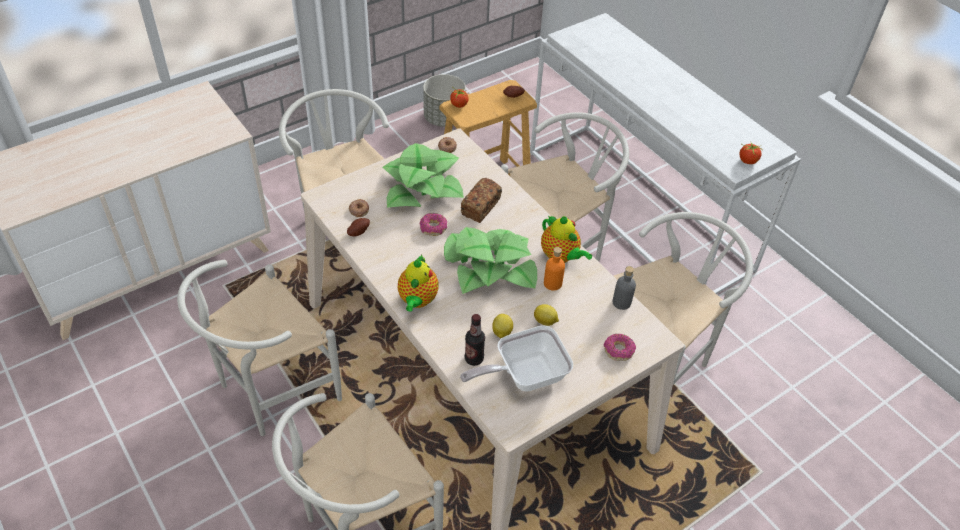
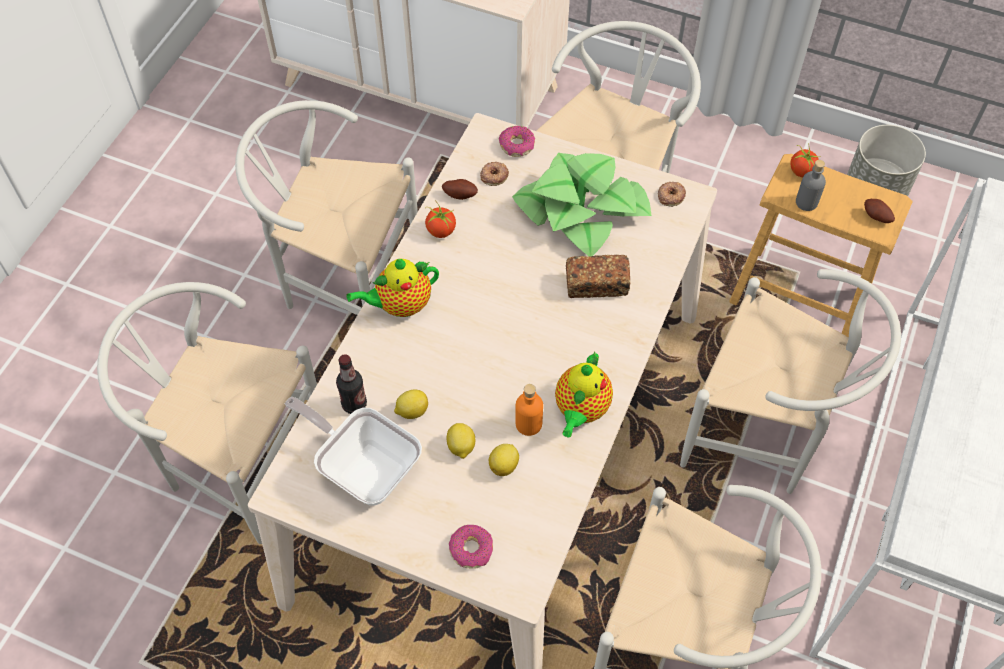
camera: 60 degrees right, 10 degrees up
(433, 228) = (522, 258): donut -> donut (516, 146)
(489, 267) = (505, 345): potted plant -> none
(572, 308) = (504, 465): none -> lemon
(621, 302) = (554, 515): grey bottle -> grey bottle (806, 202)
(747, 161) = (955, 550): tomato -> tomato (440, 230)

